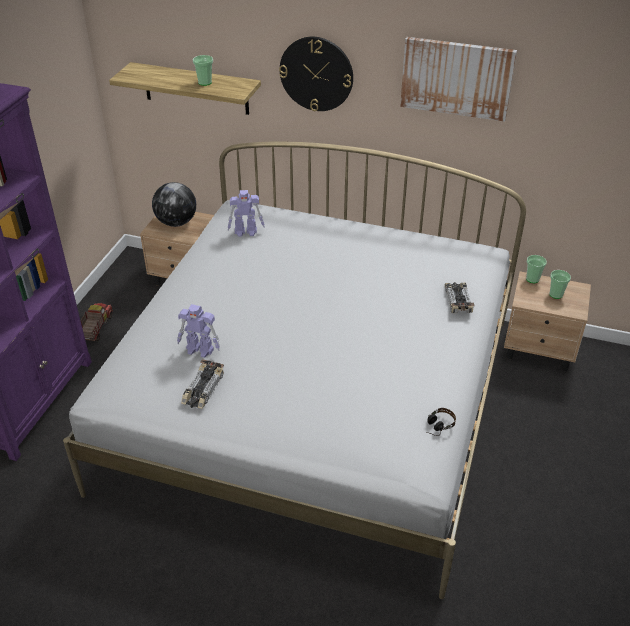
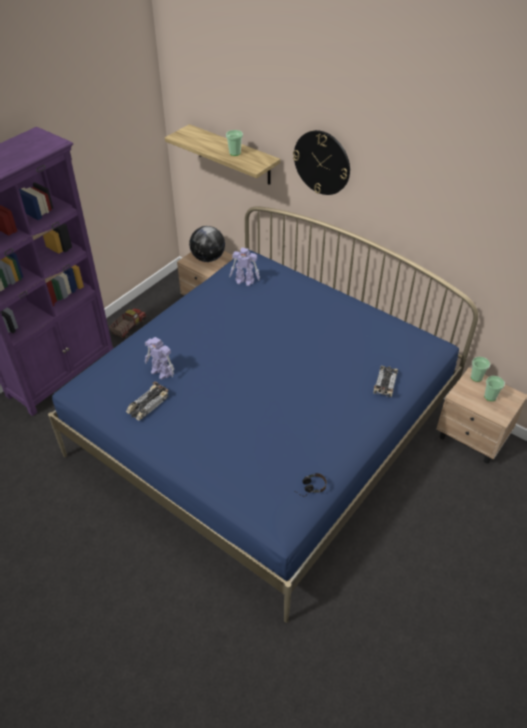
camera: 20 degrees right, 5 degrees up
(315, 401) = (264, 430): white bed -> blue bed
(456, 78) = (432, 190): picture -> none

